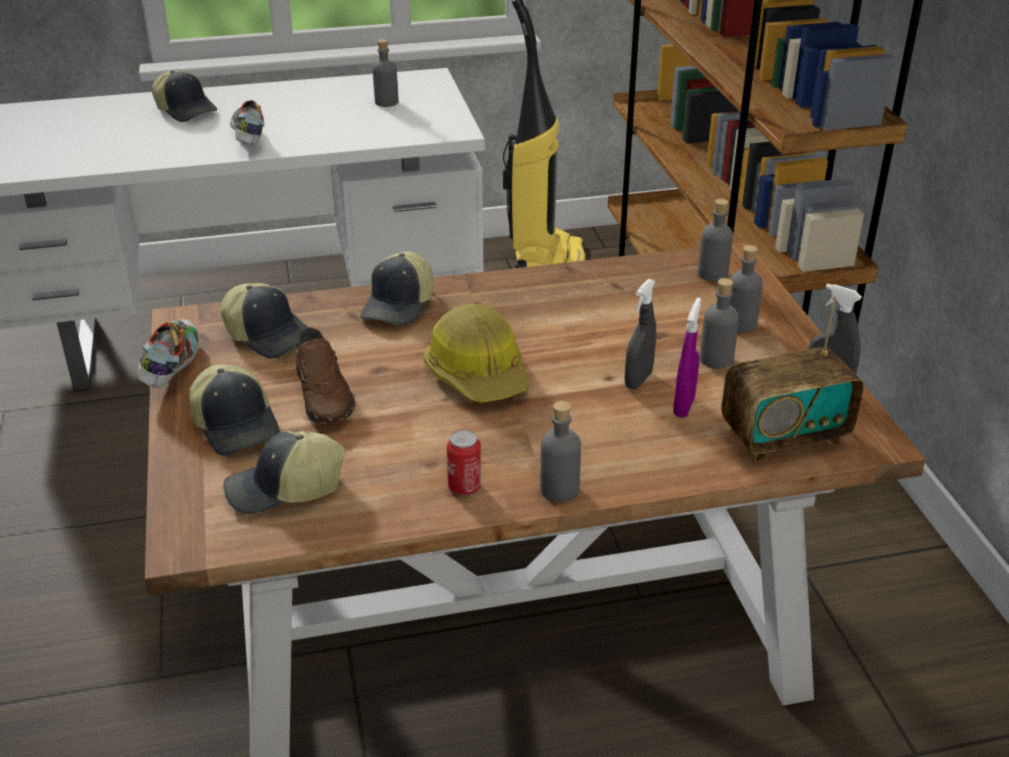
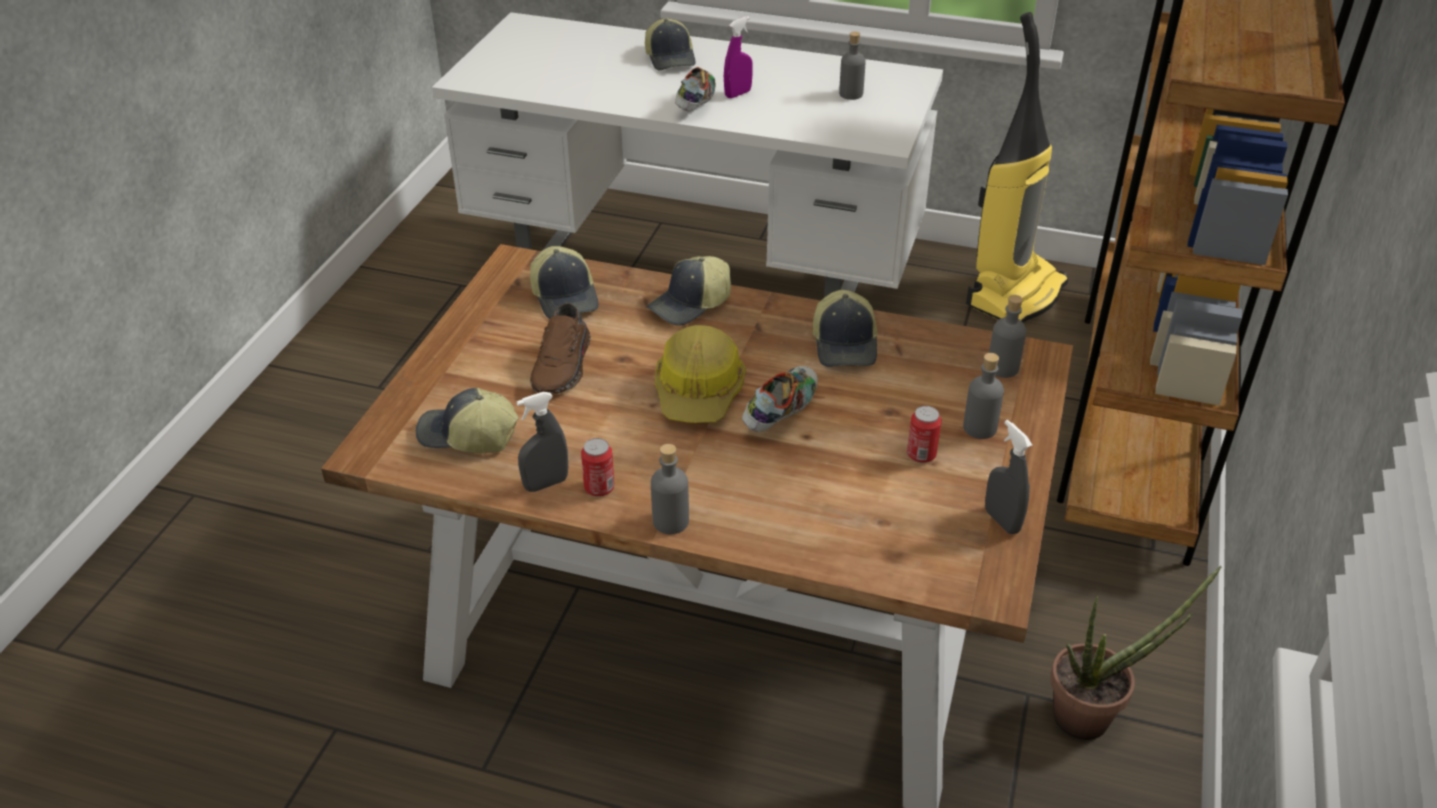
camera: 30 degrees right, 5 degrees up
(172, 369) = (472, 302): shoe -> shoe (780, 413)
(237, 425) = (479, 369): cap -> cap (846, 345)
(638, 380) = (830, 448): grey spray bottle -> grey spray bottle (546, 484)
(684, 406) = (847, 488): purple spray bottle -> purple spray bottle (738, 94)
(716, 359) = (921, 455): grey bottle -> can
(784, 437) = (910, 553): radio -> none
(863, 565) = (1093, 716): none -> potted plant

